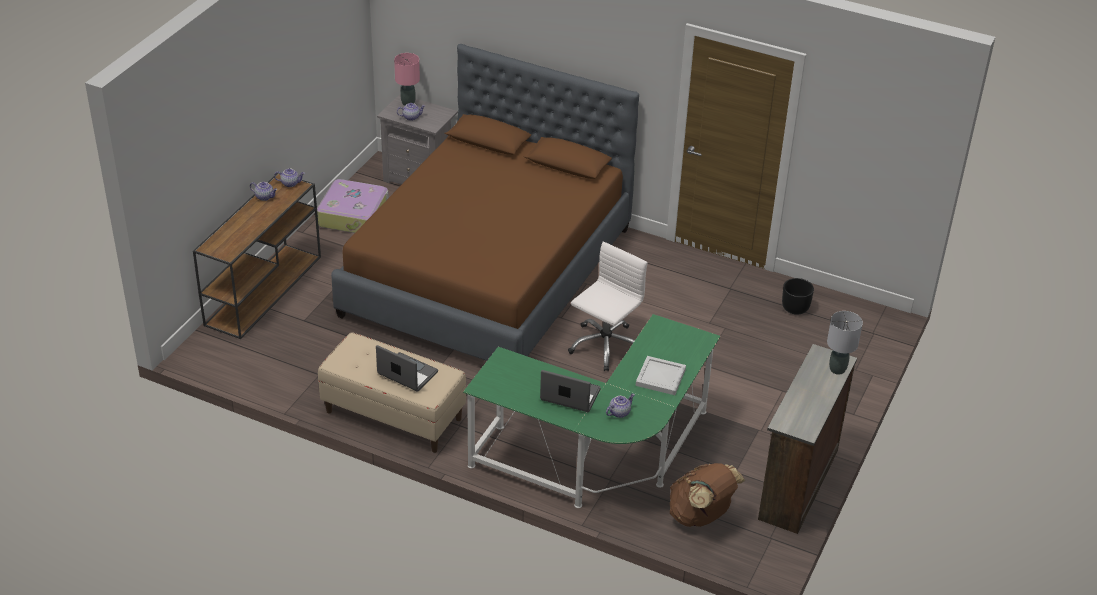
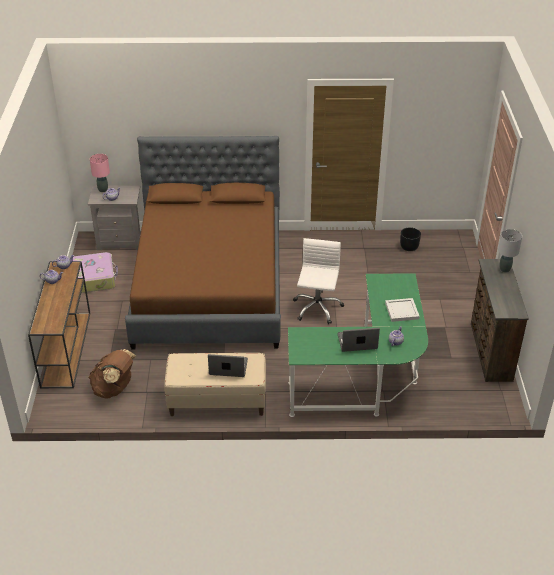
camera: 25 degrees left, 0 degrees up
(701, 516) = (452, 392): brown backpack -> brown backpack (114, 389)

